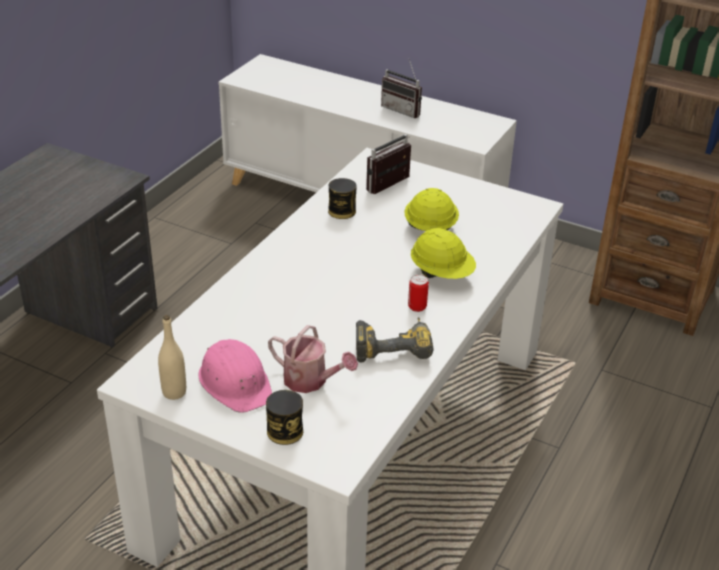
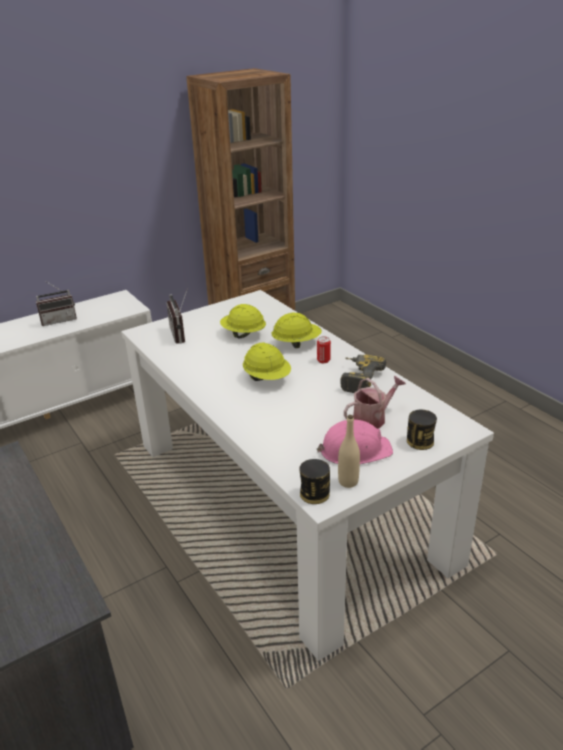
camera: 60 degrees left, 5 degrees down
(342, 211) = (190, 359): can -> can (314, 494)
(342, 277) = (267, 378): none -> yellow hard hat

